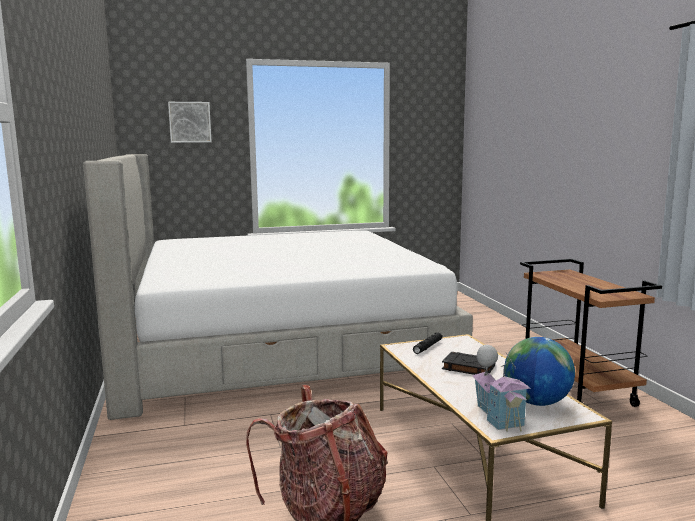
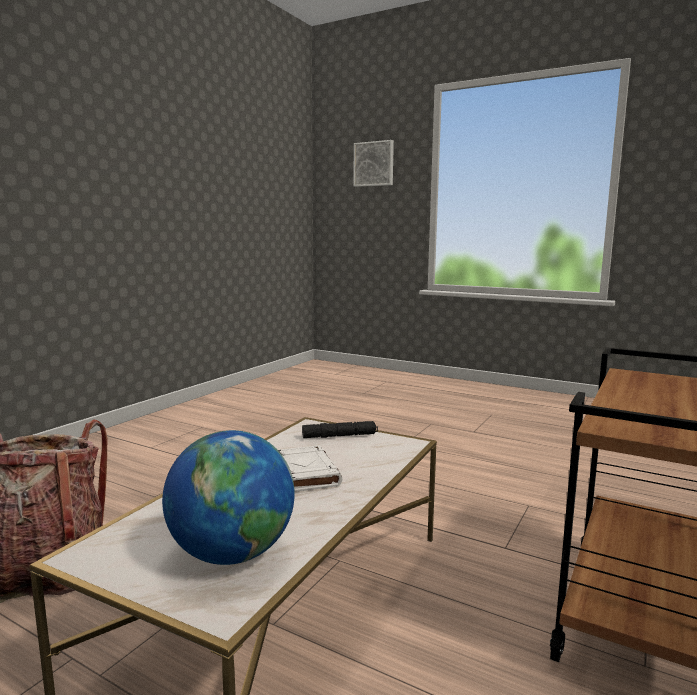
camera: 45 degrees right, 0 degrees up
(278, 343) = (369, 409): bed -> none
(467, 367) = (304, 473): black book -> white book
(498, 416) = (137, 542): toy house -> none

